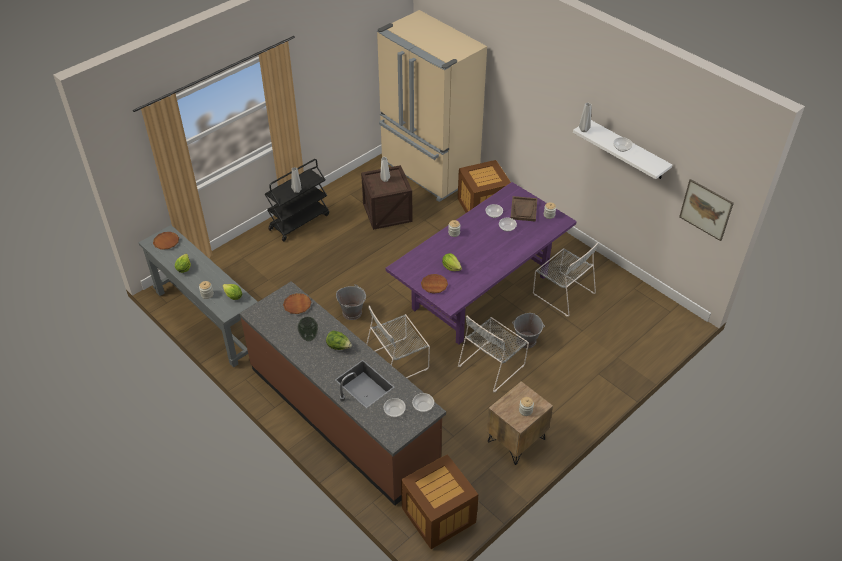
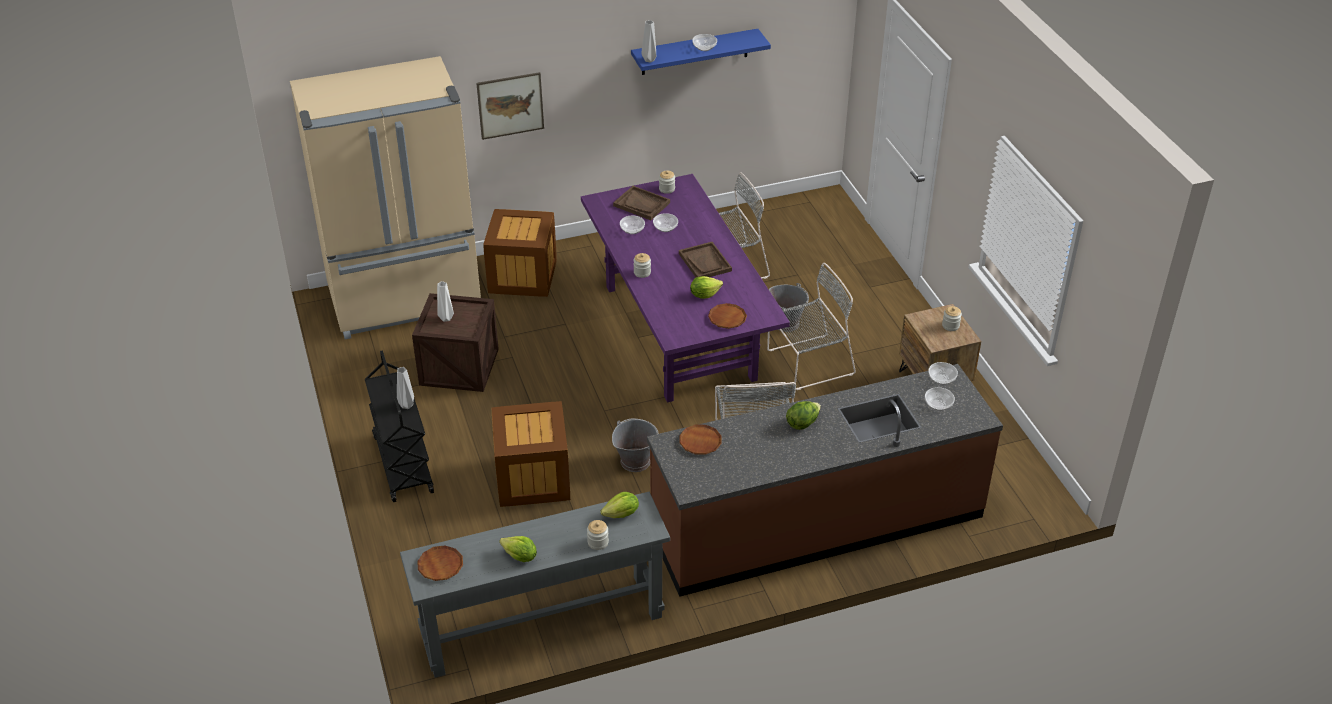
camera: 65 degrees left, 5 degrees down
(308, 338) = (771, 447): vase -> none
(438, 515) = (1012, 483): crate -> crate (533, 478)
(484, 257) = (705, 262): none -> brown tray
(492, 364) = (807, 363): grey chair -> grey chair turned 90 degrees counterclockwise
(628, 150) = (695, 52): white shelf -> blue shelf
(706, 209) = (811, 52): picture -> picture (510, 105)

